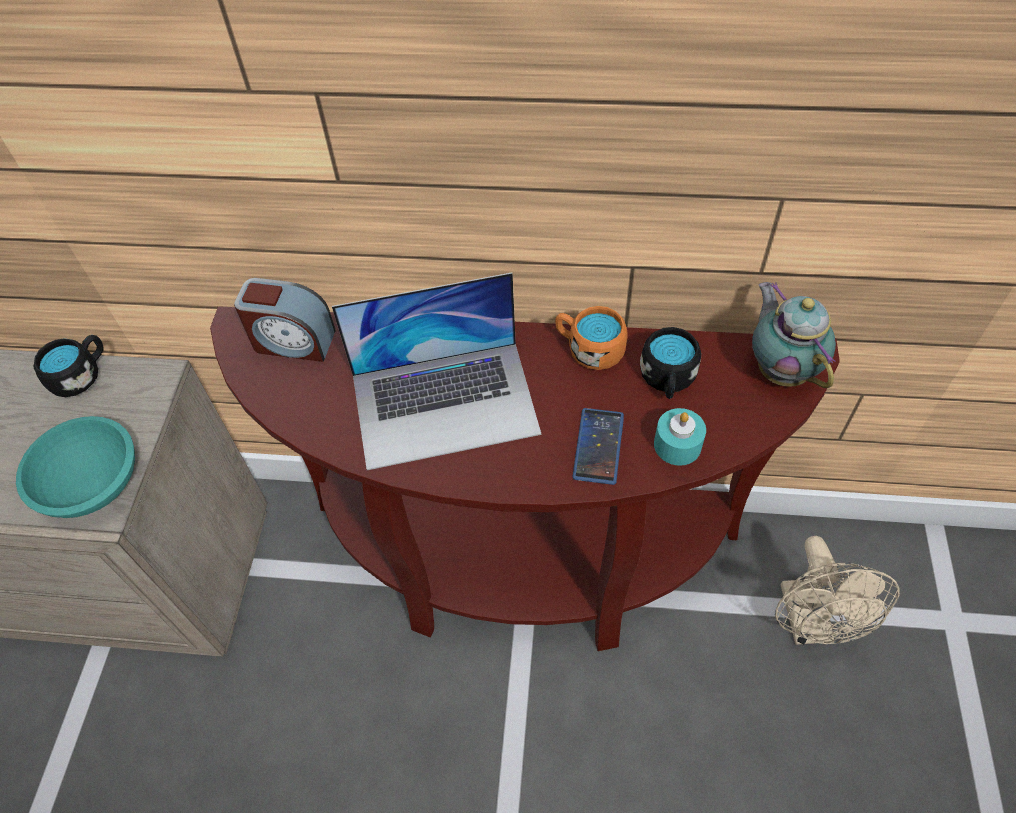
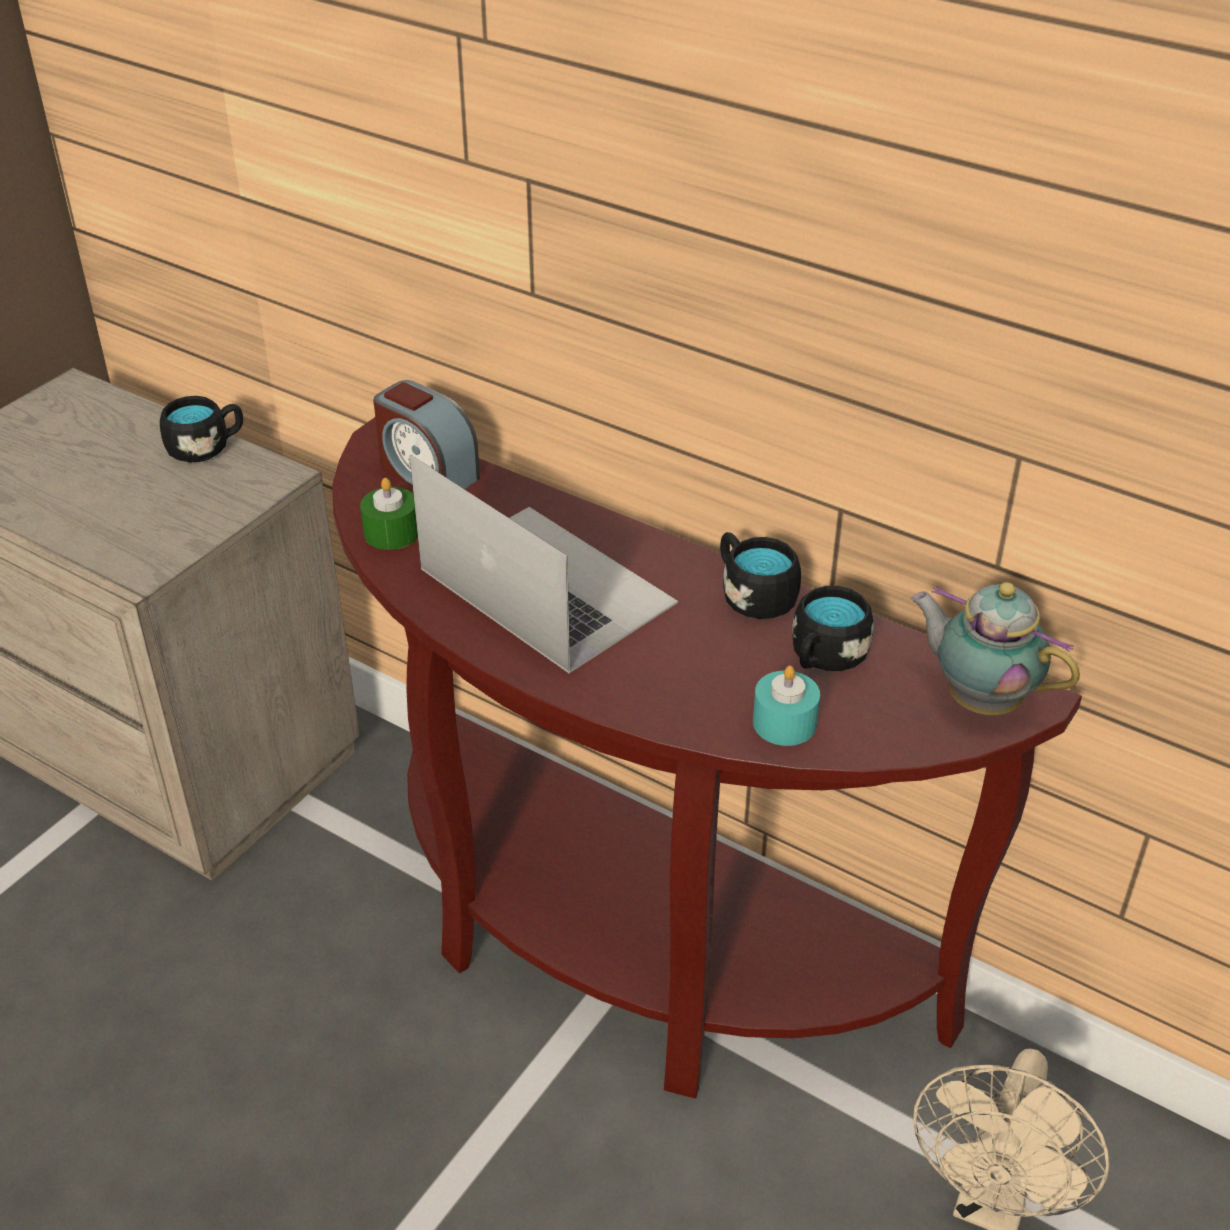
camera: 25 degrees right, 15 degrees down
(91, 485) = (146, 545): turquoise bowl -> none
(301, 406) = (391, 532): none -> green candle
(445, 403) = (546, 586): laptop -> laptop turned 150 degrees counterclockwise
(589, 349) = (752, 595): orange mug -> black mug
(598, 446) = (688, 689): phone -> none
(780, 369) = (978, 699): teapot -> teapot turned 60 degrees counterclockwise

